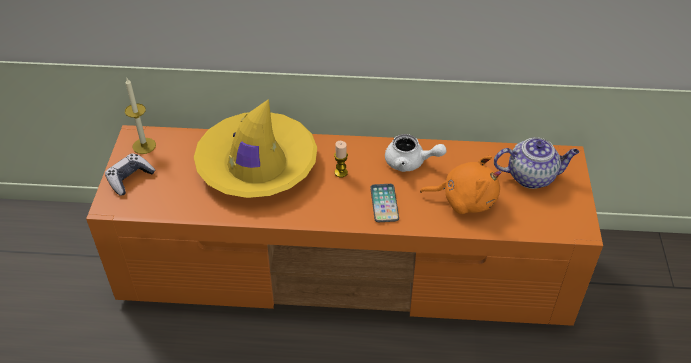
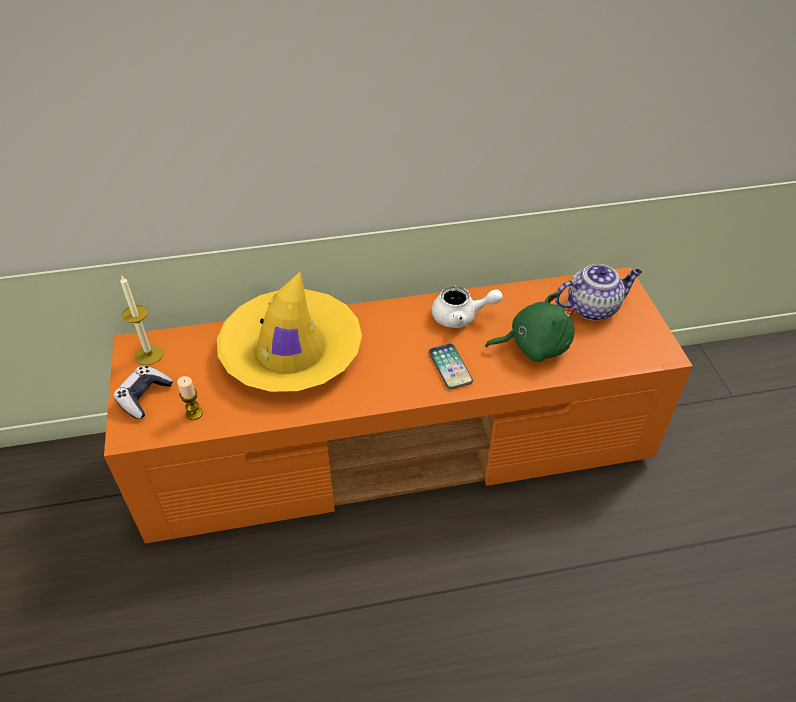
camera: 15 degrees left, 0 degrees up
(341, 172) = (389, 342): candle -> candle (194, 413)
(465, 200) = (534, 345): orange plush toy -> green plush toy

